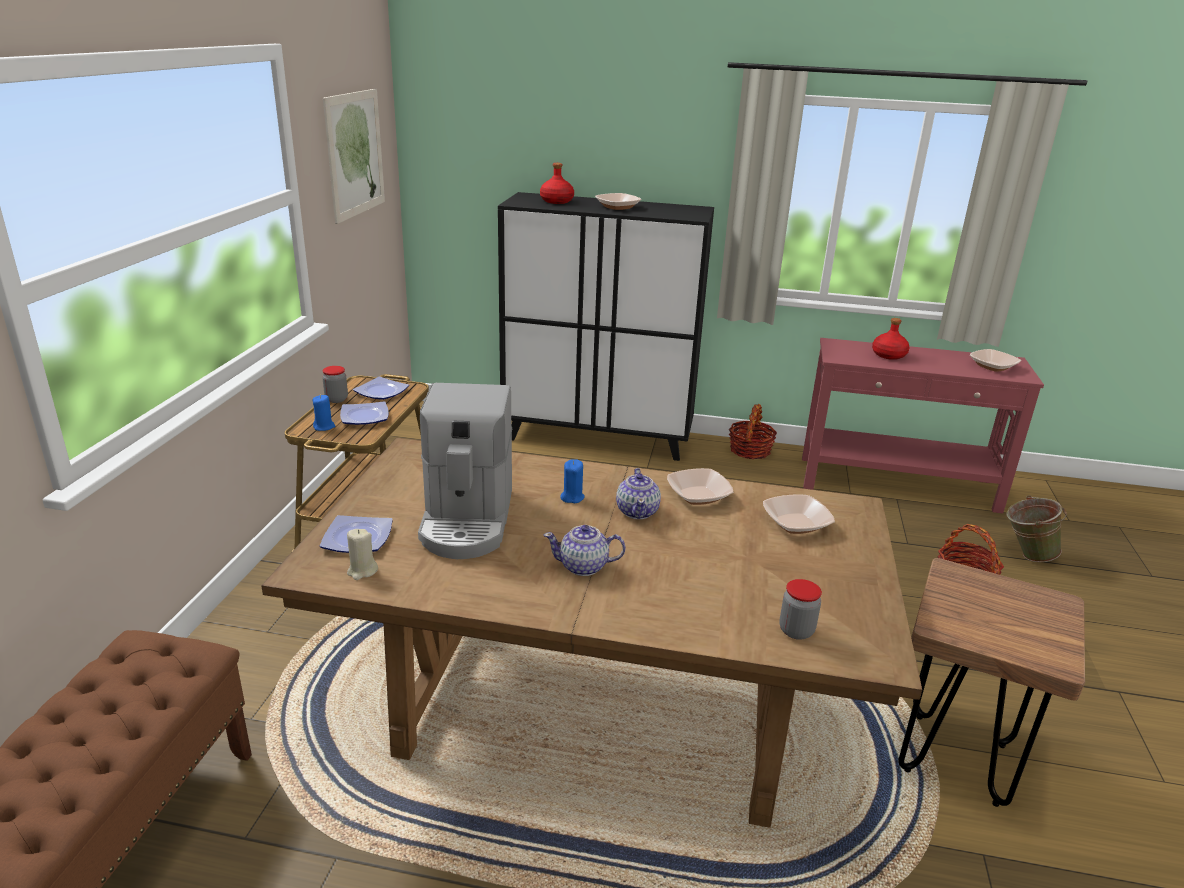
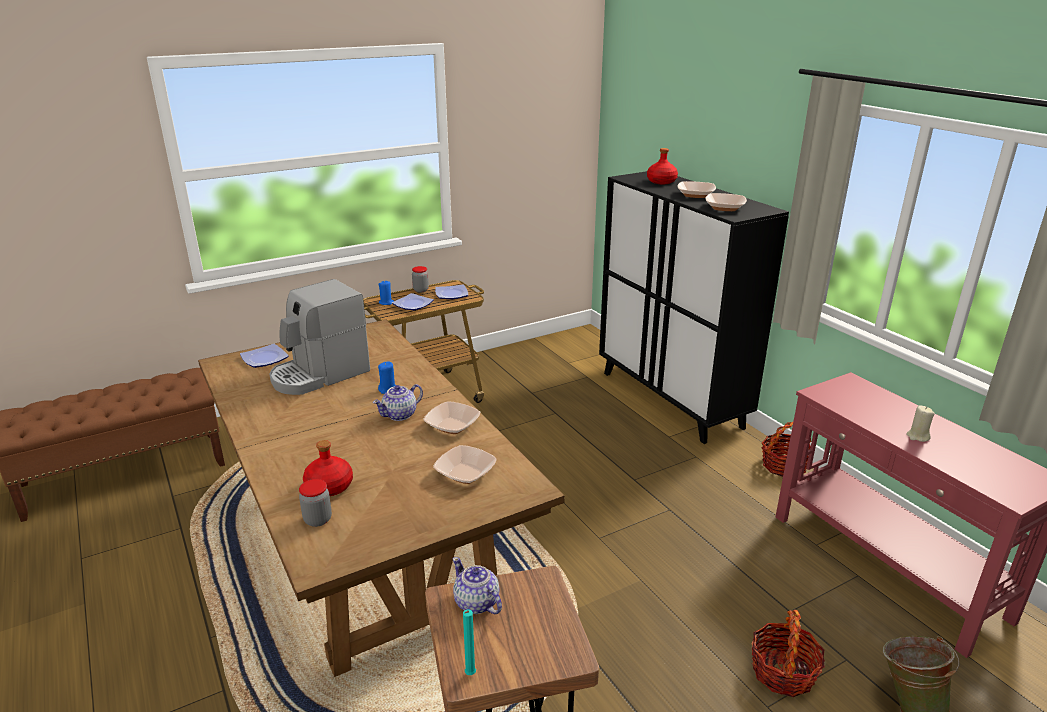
camera: 50 degrees right, 0 degrees up
(355, 154) = (531, 123): picture -> none
(362, 571) = (235, 374): beige candle -> beige candle (917, 436)
(584, 566) = (310, 425): teapot -> teapot (476, 603)
(888, 355) = (885, 412): red bottle -> red bottle (328, 486)
(992, 366) = (997, 472): bowl -> bowl (724, 208)
(1056, 659) = (469, 675): none -> turquoise candle

